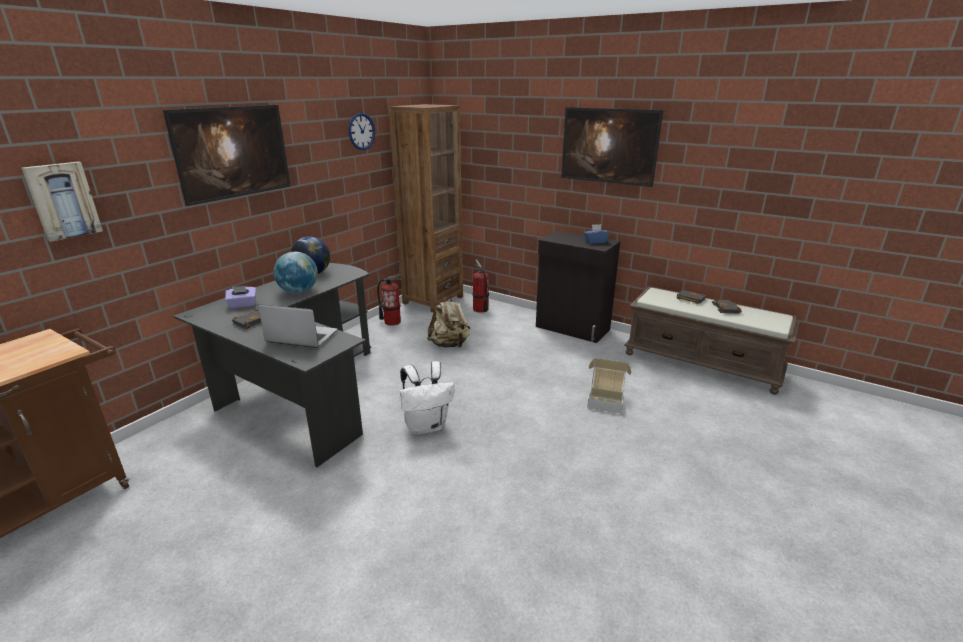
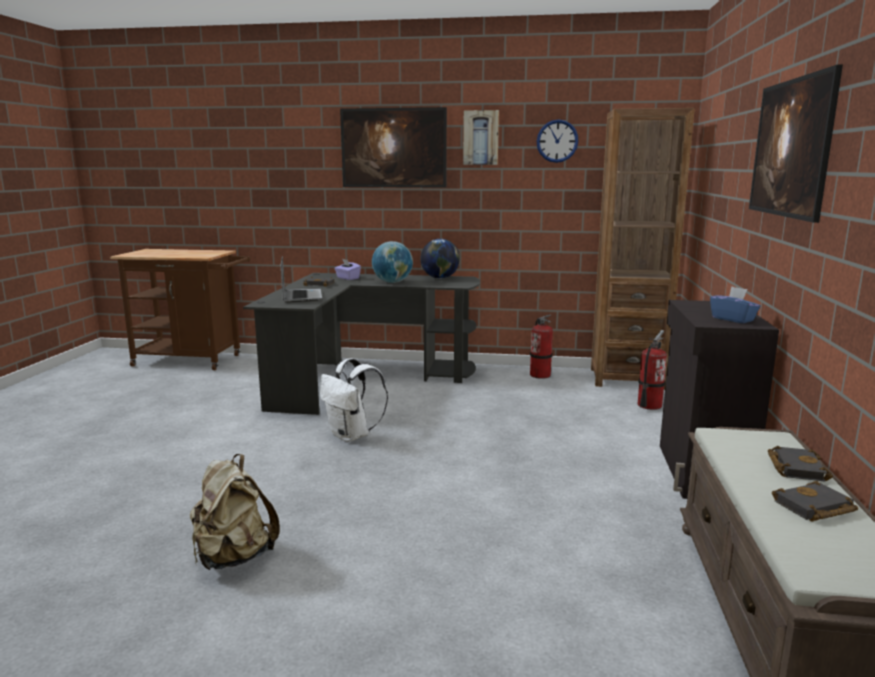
camera: 65 degrees right, 10 degrees down
(63, 200) = (263, 167): picture -> picture (481, 138)
(449, 345) = (528, 410): beige backpack -> beige backpack (233, 557)
(606, 399) = (510, 530): cardboard box -> none

